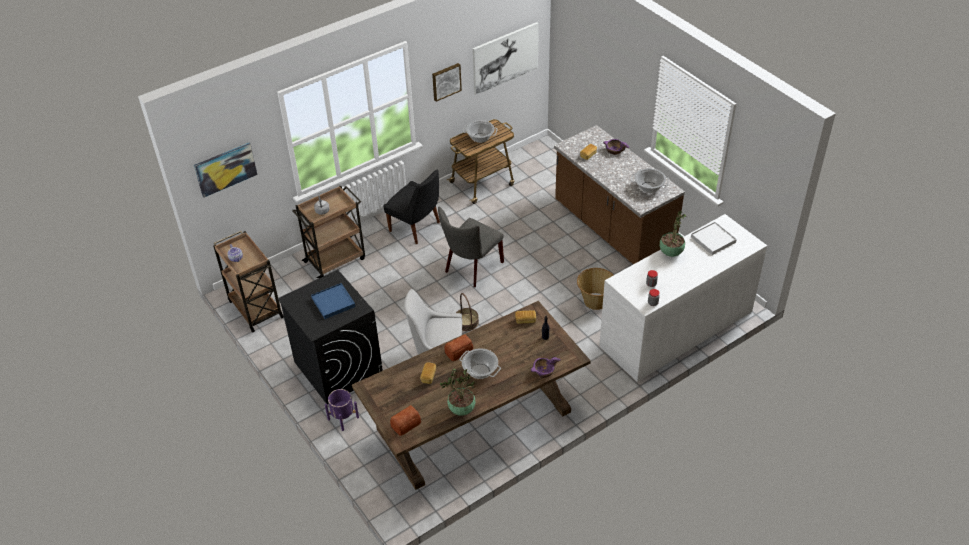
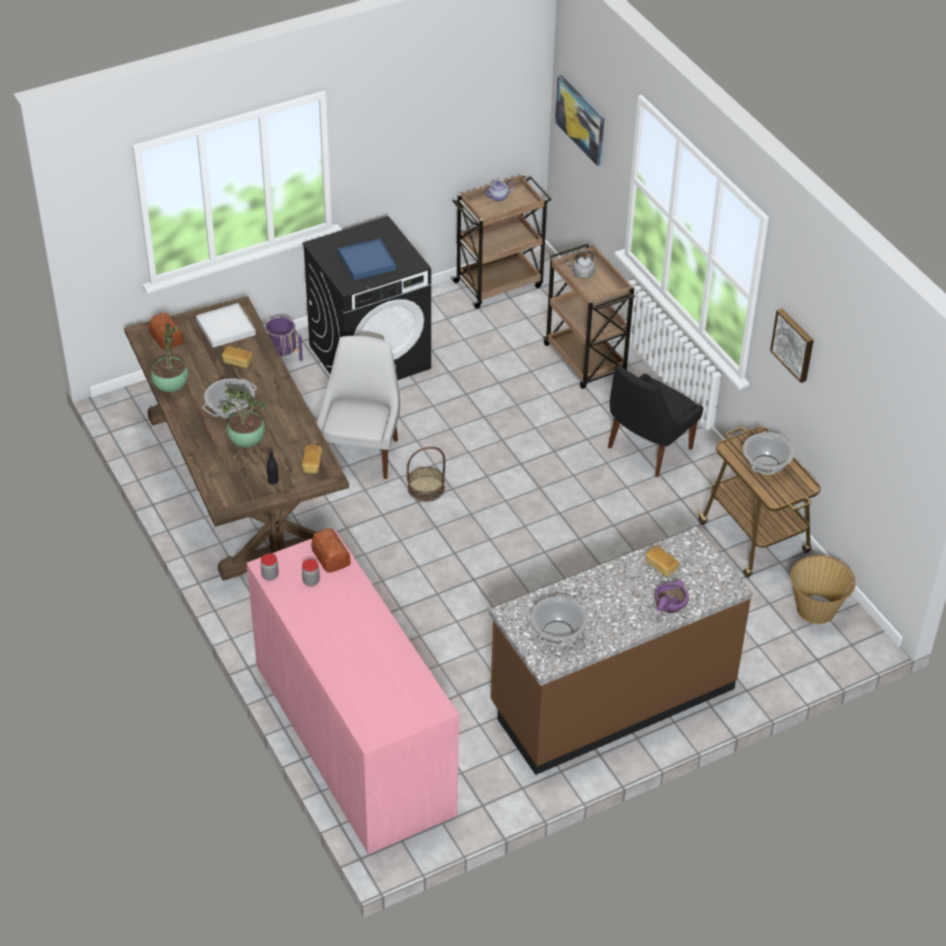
camera: 95 degrees right, 0 degrees up
(459, 351) = (273, 394): bread -> bread (330, 557)
(471, 268) = (541, 504): grey chair -> none
(505, 58) = (870, 425): picture -> none
(543, 371) = (209, 471): purple bowl -> none
(595, 301) = (439, 644): basket -> basket (816, 609)
(671, 252) = (376, 619): potted plant -> potted plant (248, 442)
(676, 328) = (353, 738): white dresser -> pink dresser
(713, 239) = (394, 681): white tray -> white tray (226, 328)

